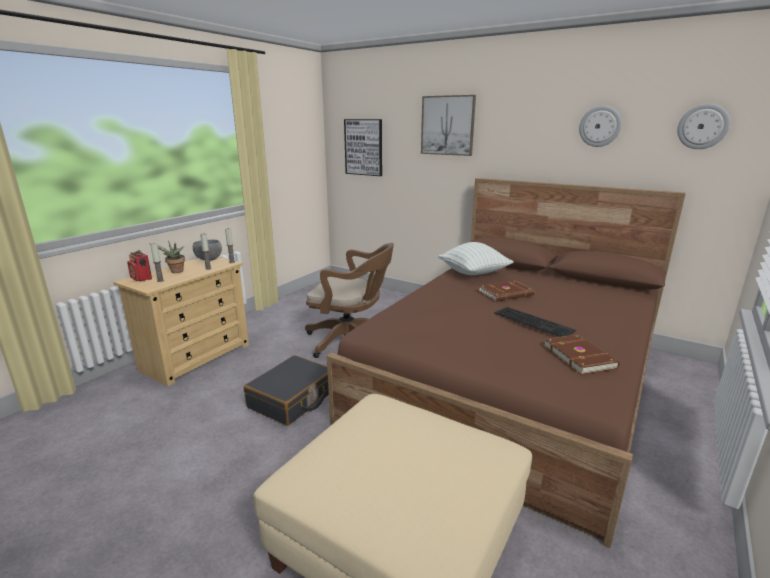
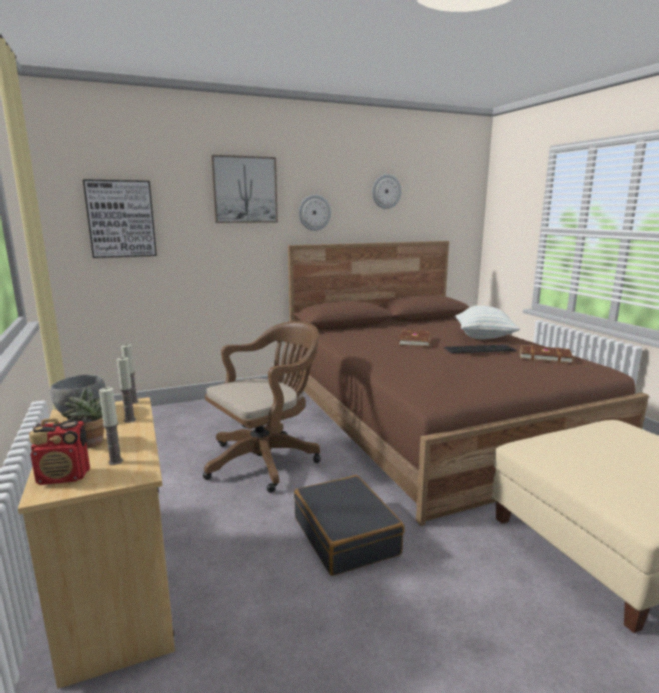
camera: 55 degrees left, 5 degrees down
(473, 273) = (352, 337): pillow -> pillow (484, 337)
(702, 126) = (447, 192): wall clock -> wall clock (314, 212)

